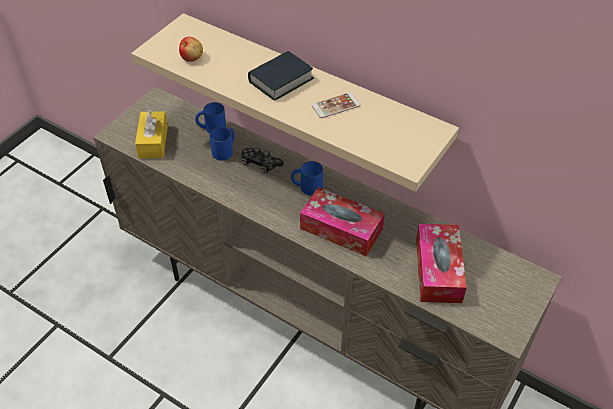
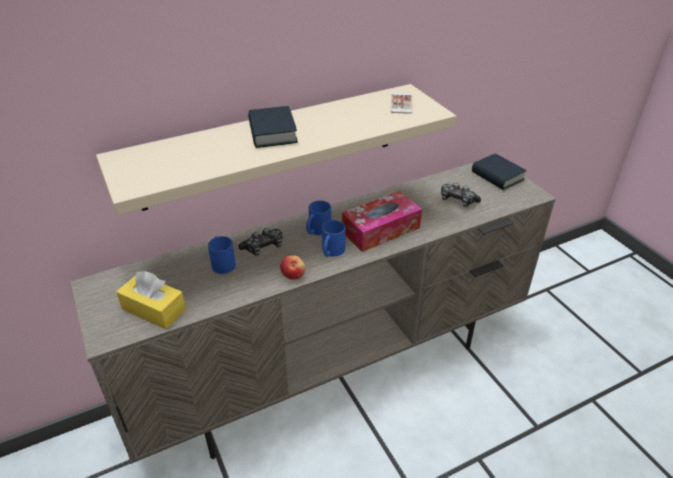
camera: 60 degrees left, 10 degrees down
(192, 57) = (176, 167): apple -> apple (293, 274)
(211, 128) = (182, 261): blue mug -> blue mug (331, 252)
(336, 105) = (335, 119): phone -> phone (401, 103)
(438, 270) = (457, 200): tissue box -> game controller
(516, 290) = (497, 176): none -> book

